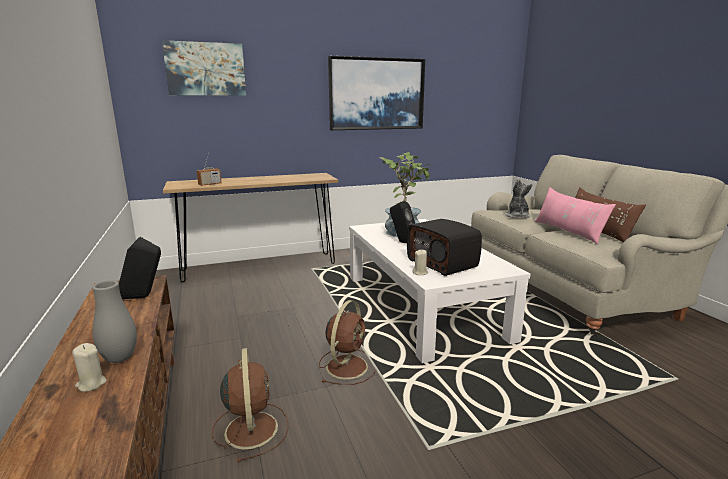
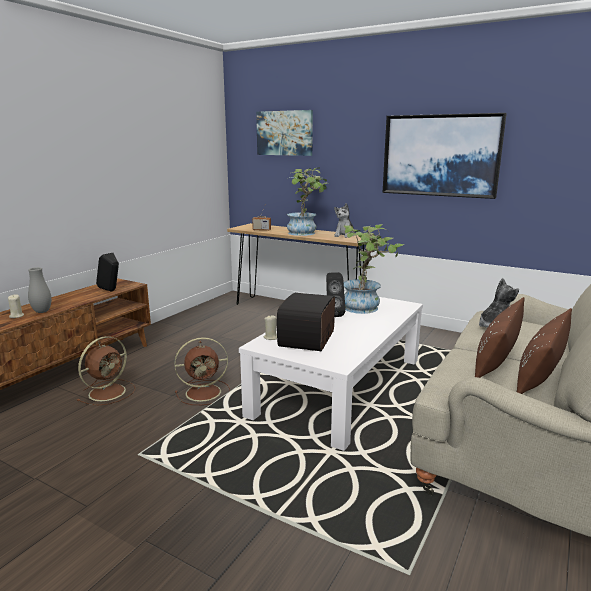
camera: 50 degrees right, 0 degrees up
(265, 180) = (306, 233): none -> potted plant
(304, 176) = (344, 235): none -> plush toy
(568, 231) = (496, 360): pink pillow -> brown pillow

